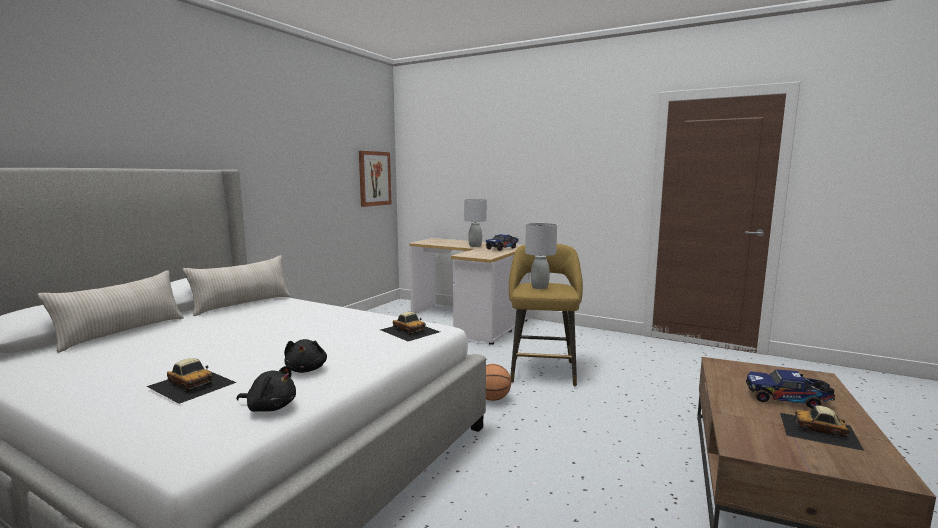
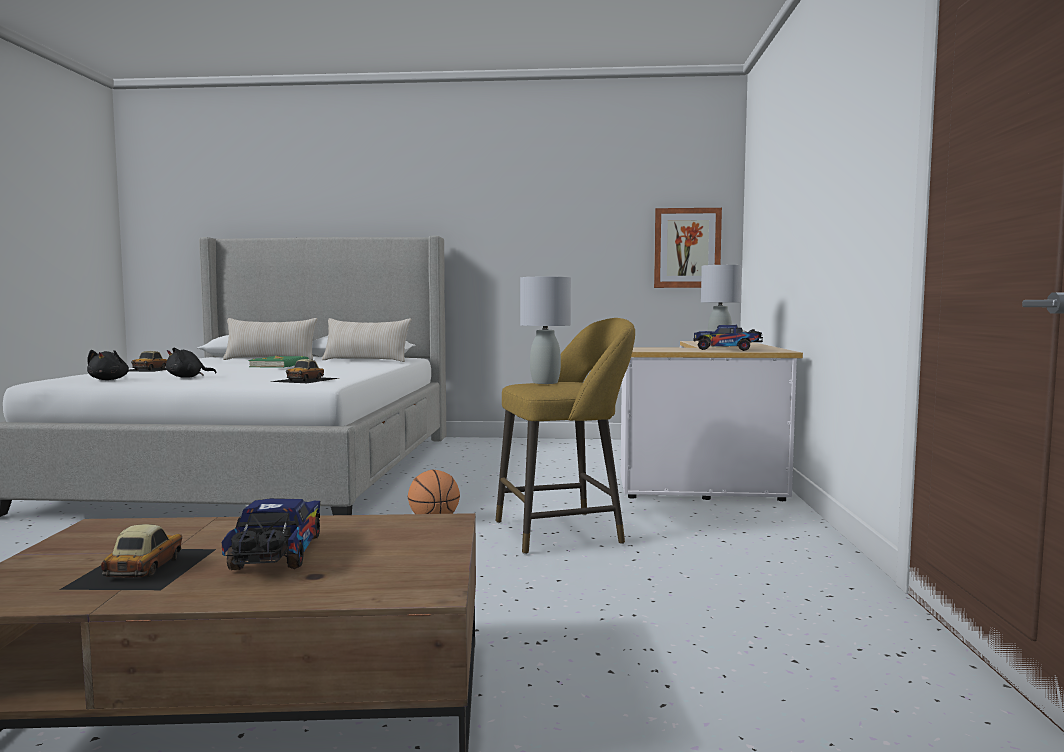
camera: 65 degrees right, 5 degrees down
(239, 331) = (280, 365): none -> green book

